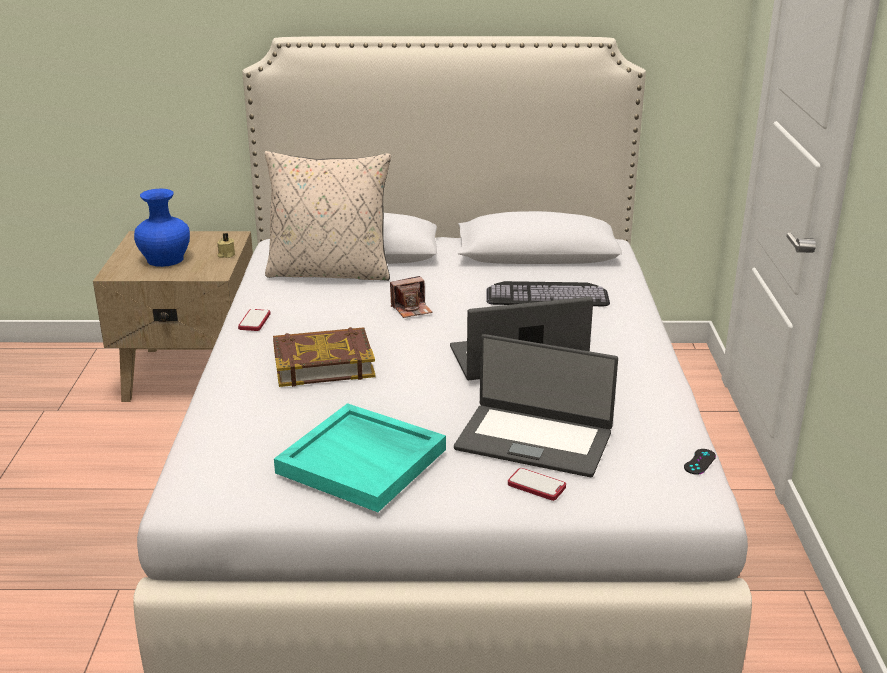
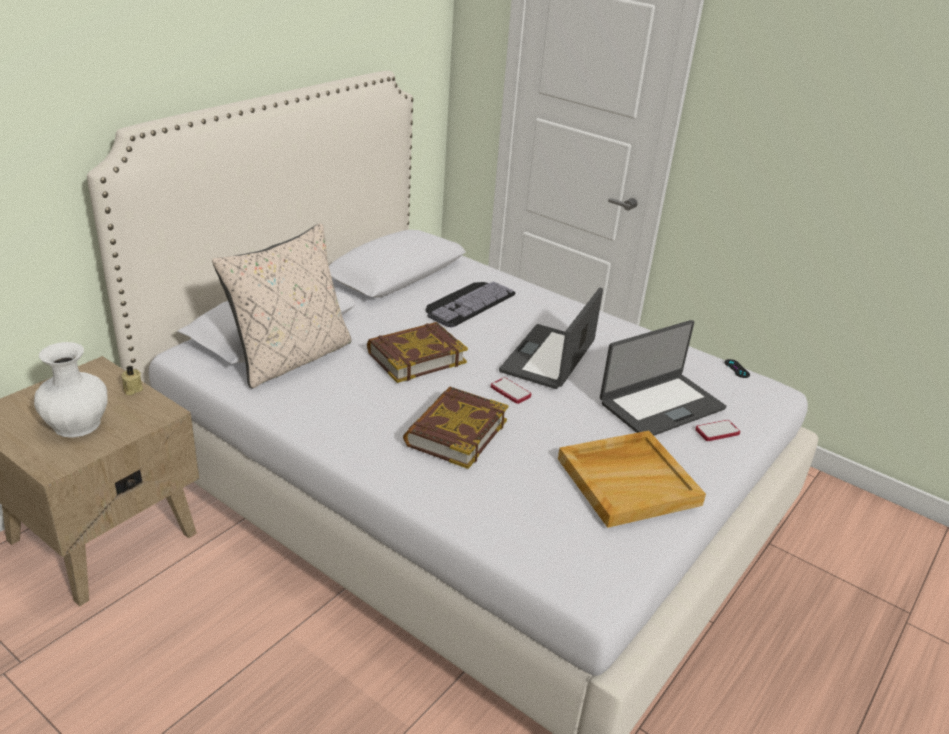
camera: 55 degrees left, 5 degrees up
(165, 259) = (76, 424): blue vase -> white vase
(254, 321) = (328, 431): phone -> phone (510, 391)
(363, 461) = (628, 480): turquoise tray -> beige tray
(411, 309) = (416, 357): camera -> book

